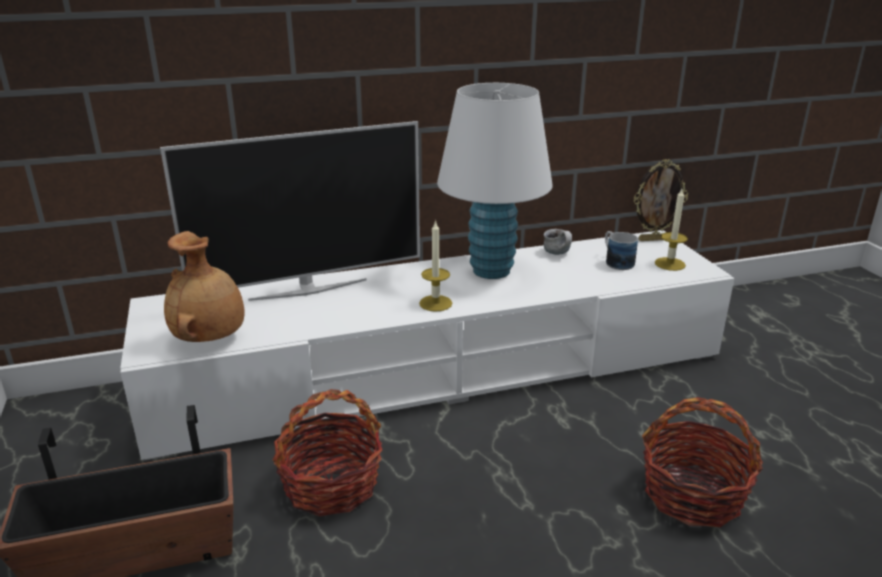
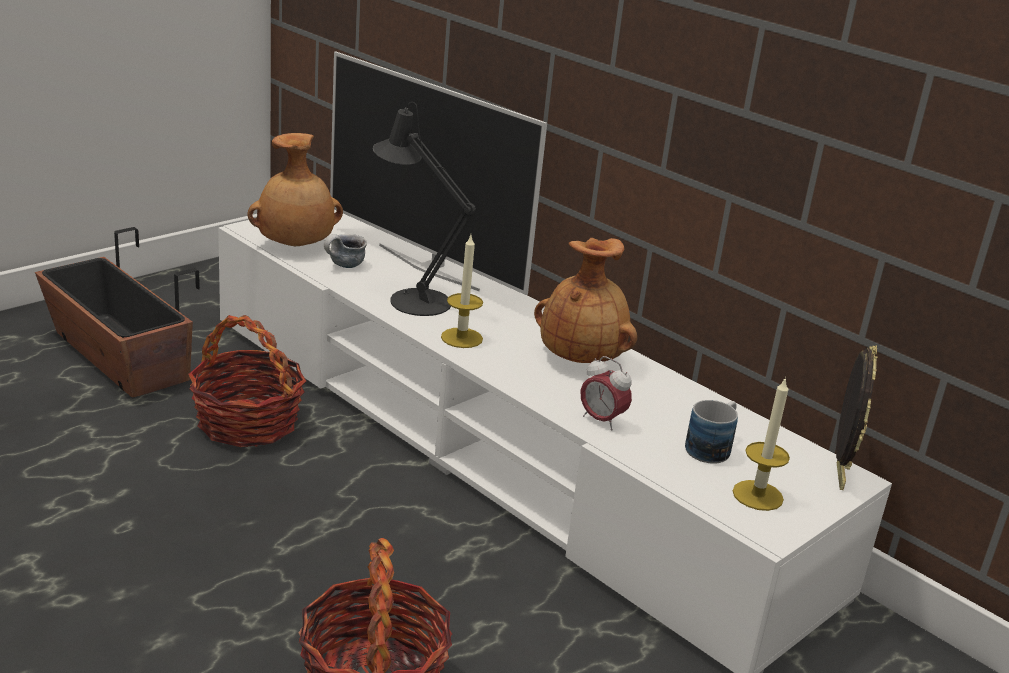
camera: 60 degrees right, 0 degrees up
(358, 307) = (413, 299): none -> black table lamp
(491, 270) = (581, 359): white table lamp -> brown vase
(559, 254) = (686, 400): mug -> mug (344, 266)
(573, 284) = (601, 420): none -> alarm clock
(653, 239) = (837, 475): picture frame -> picture frame turned 135 degrees counterclockwise

